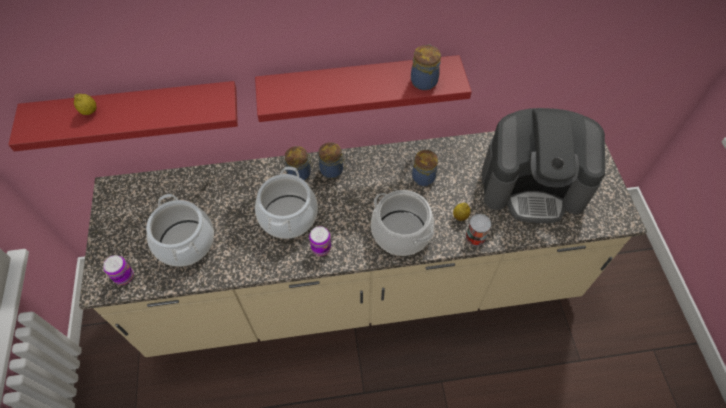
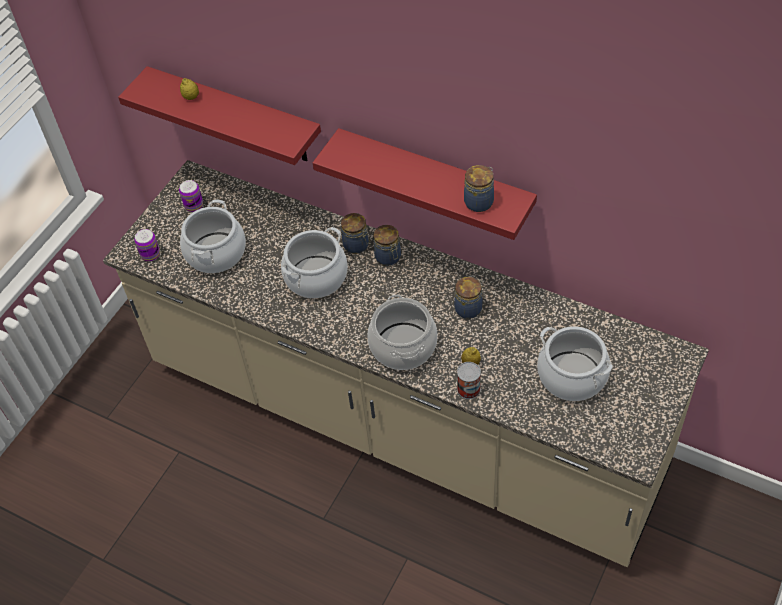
camera: 40 degrees right, 5 degrees down
(321, 248) = (321, 319): can -> can (193, 205)
(533, 185) = (572, 375): coffee machine -> cooking pot

